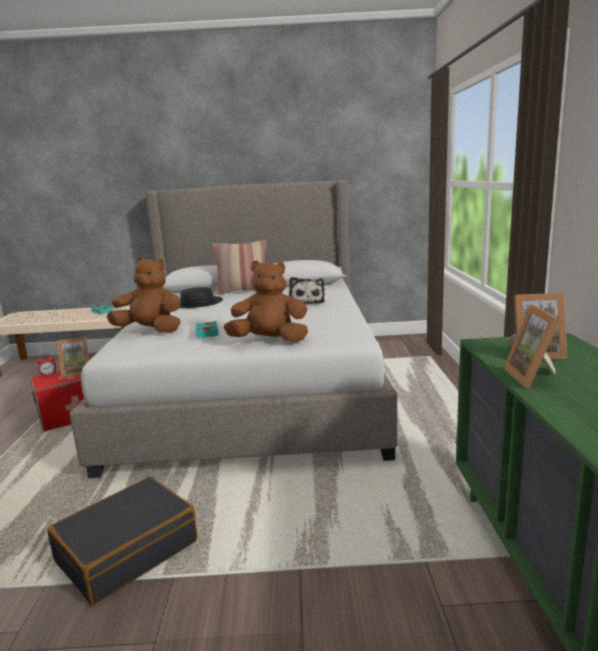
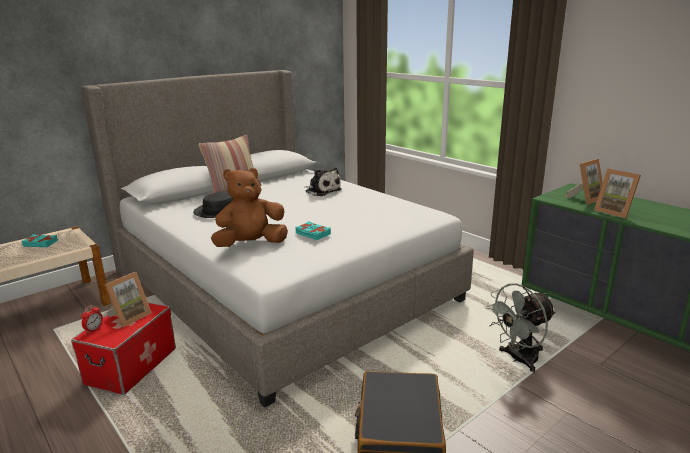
camera: 40 degrees left, 5 degrees up
(270, 341) = (378, 228): brown plush toy -> none
(346, 546) = (518, 359): none -> grey fan

